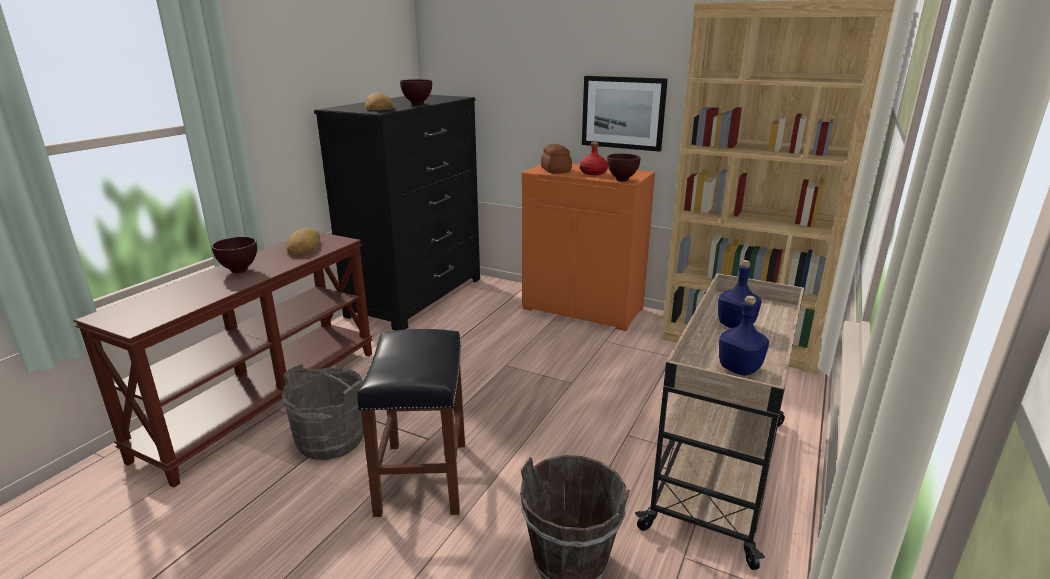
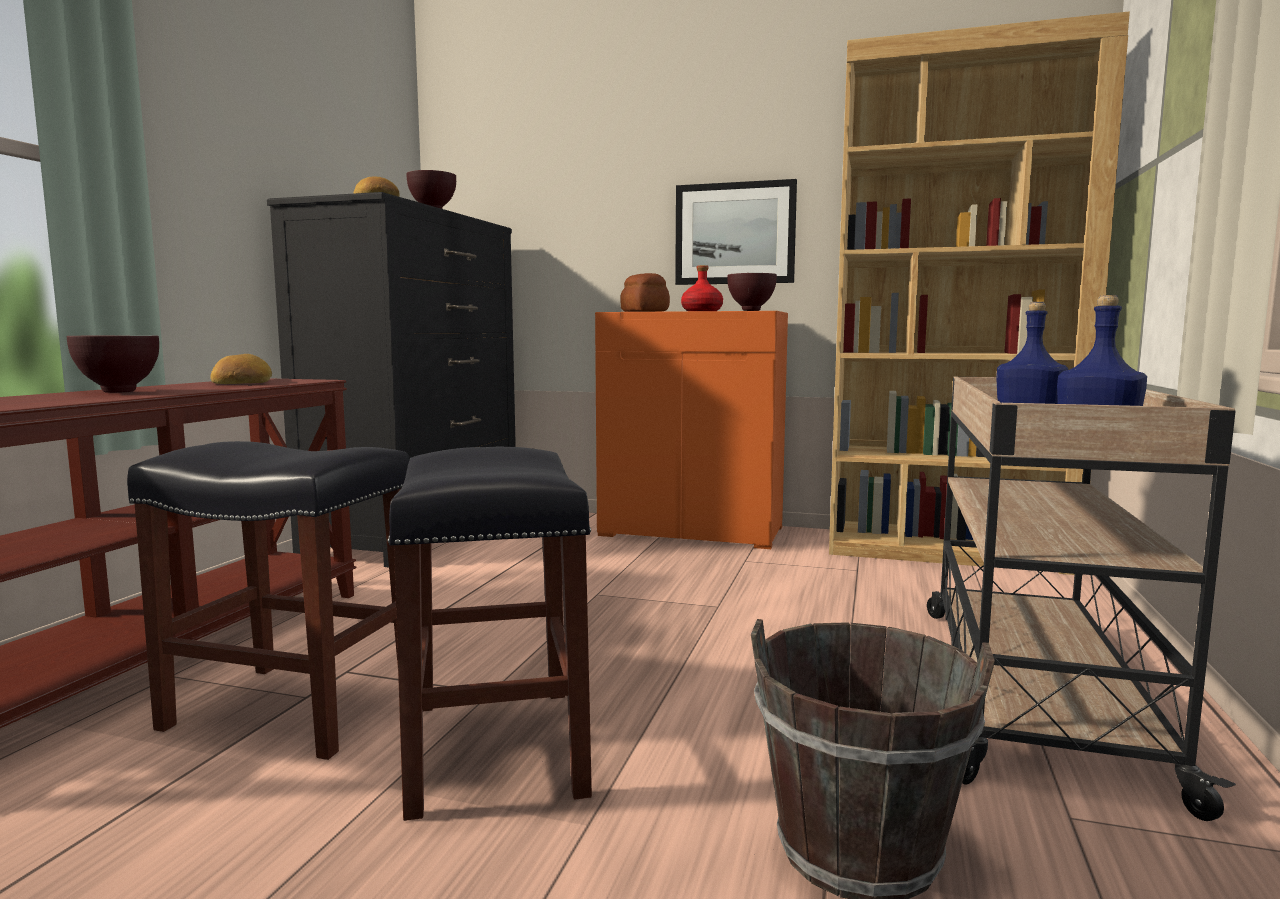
camera: 10 degrees left, 15 degrees down
(330, 440) = (289, 709): grey bucket -> black stool

